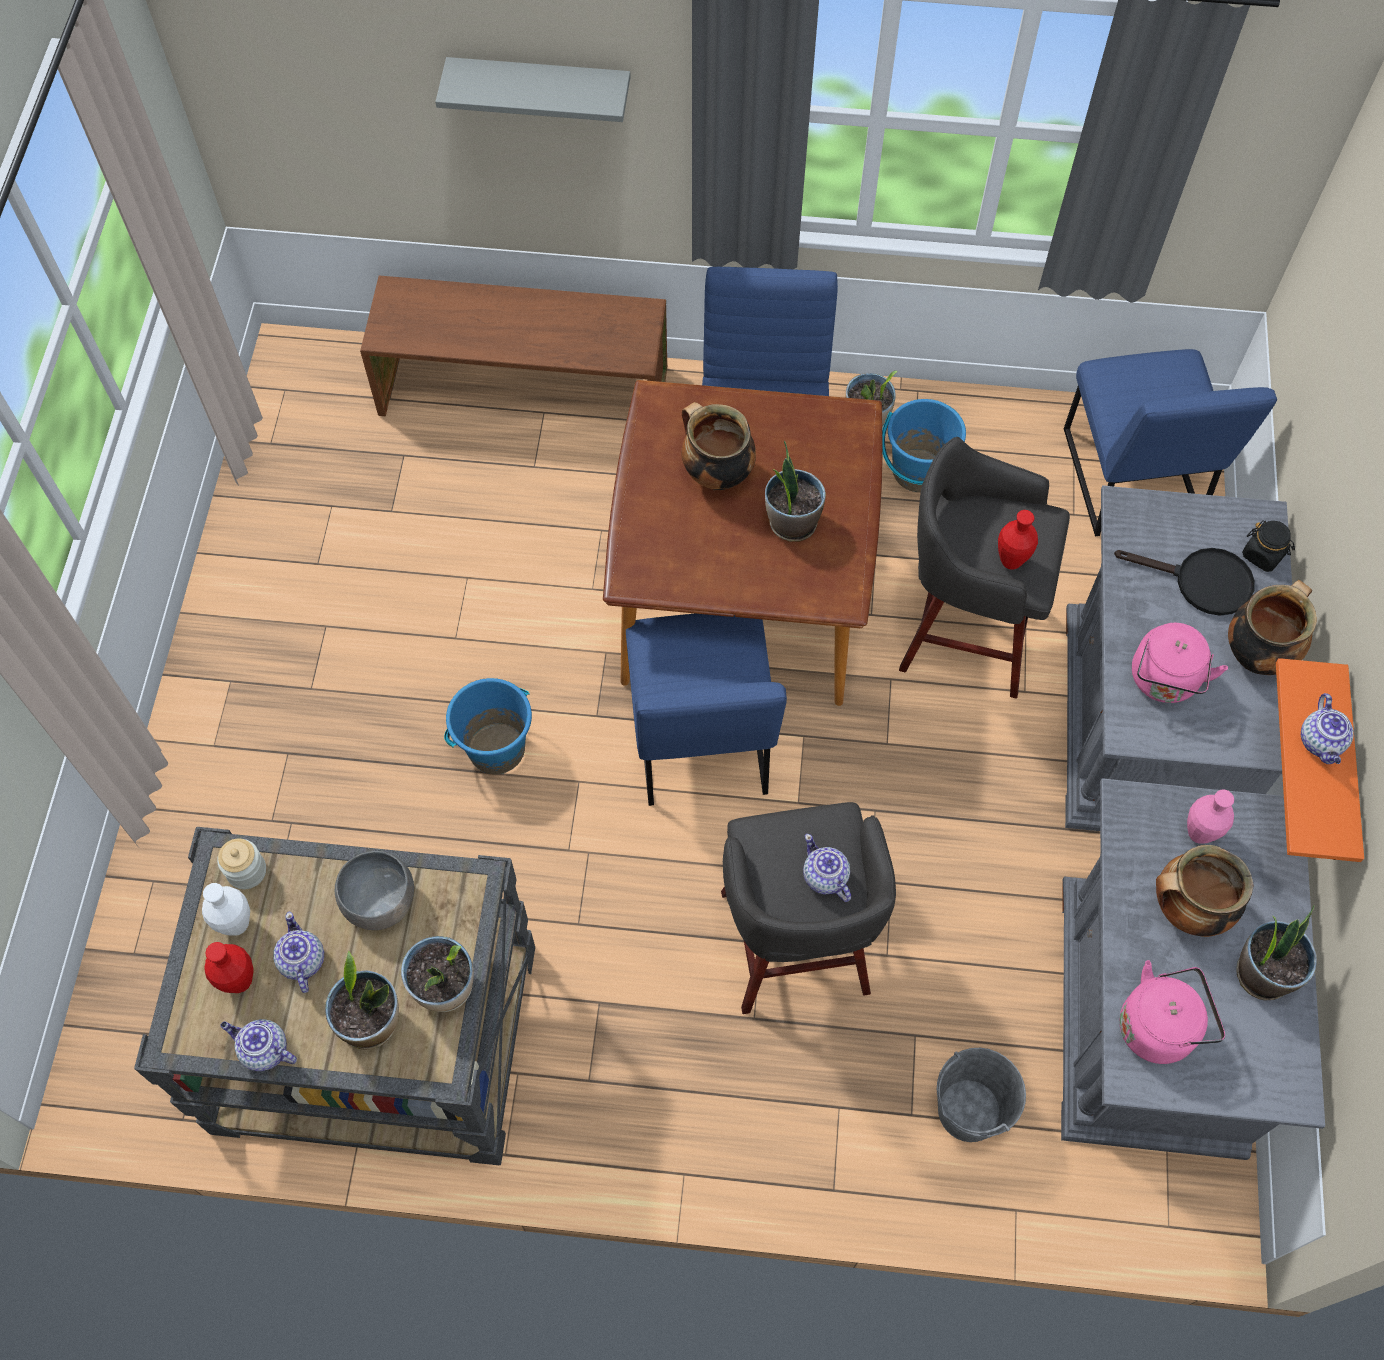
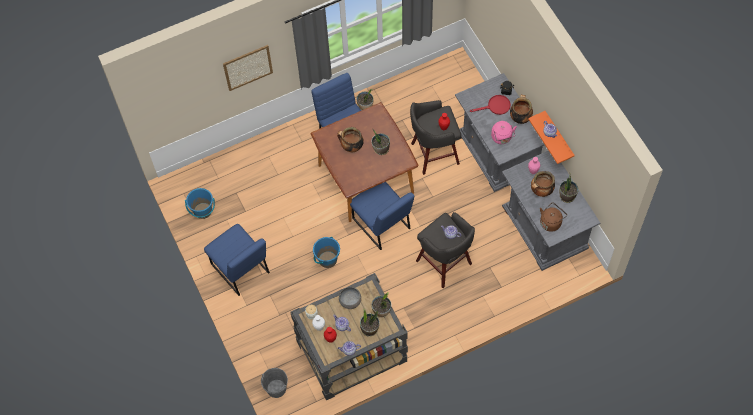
camera: 30 degrees left, 0 degrees up
(526, 389) = (258, 152): brown bench -> none
(540, 89) = (247, 67): grey shelf -> picture
(918, 472) = (390, 114): blue bucket -> blue bucket (203, 211)
(968, 1110) = (515, 277): grey bucket -> grey bucket (276, 388)
(1132, 480) = (451, 83): blue chair -> blue chair (241, 270)
(1160, 1026) = (551, 222): pink kettle -> brown kettle
(1201, 582) = (495, 106): black frying pan -> red frying pan

